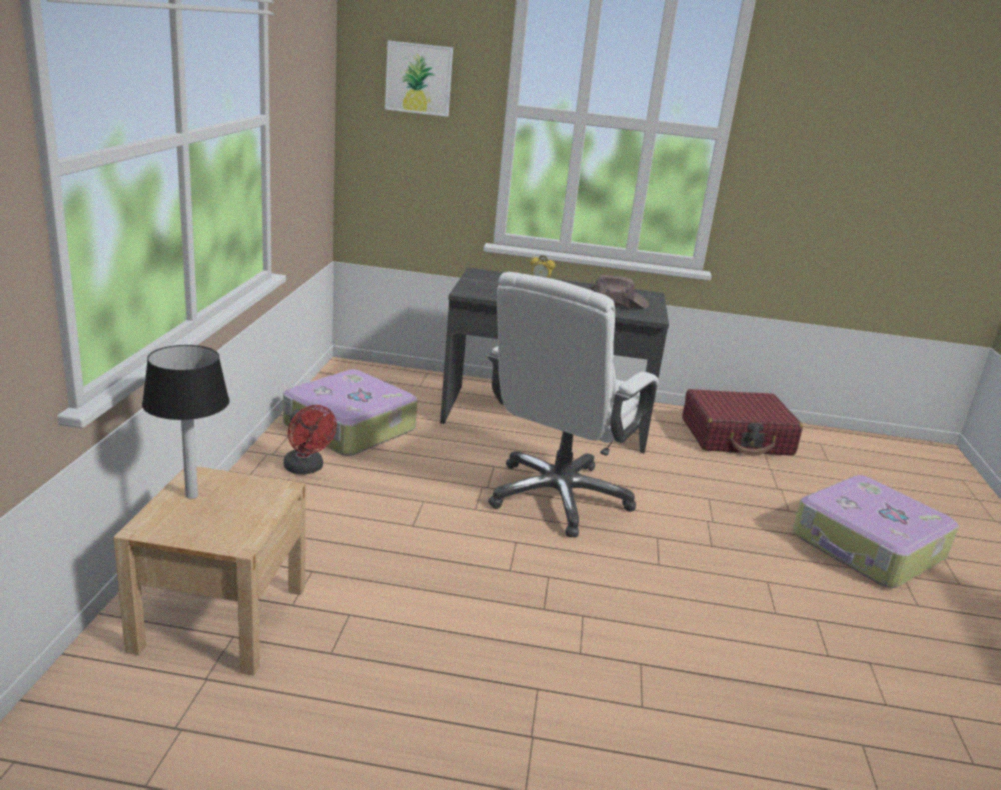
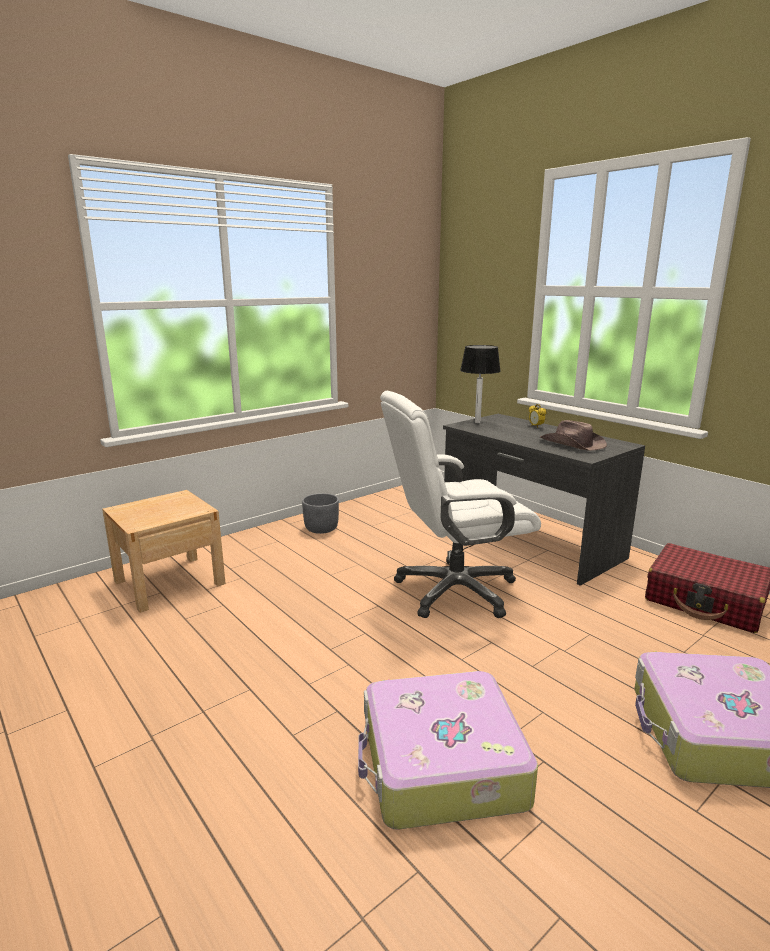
camera: 45 degrees right, 5 degrees down
(190, 495) = (161, 501): table lamp -> table lamp (477, 422)
(307, 469) = (321, 529): red fan -> grey planter
(349, 428) = (380, 515): suitcase -> suitcase (441, 765)
(418, 78) = (482, 274): picture -> none

